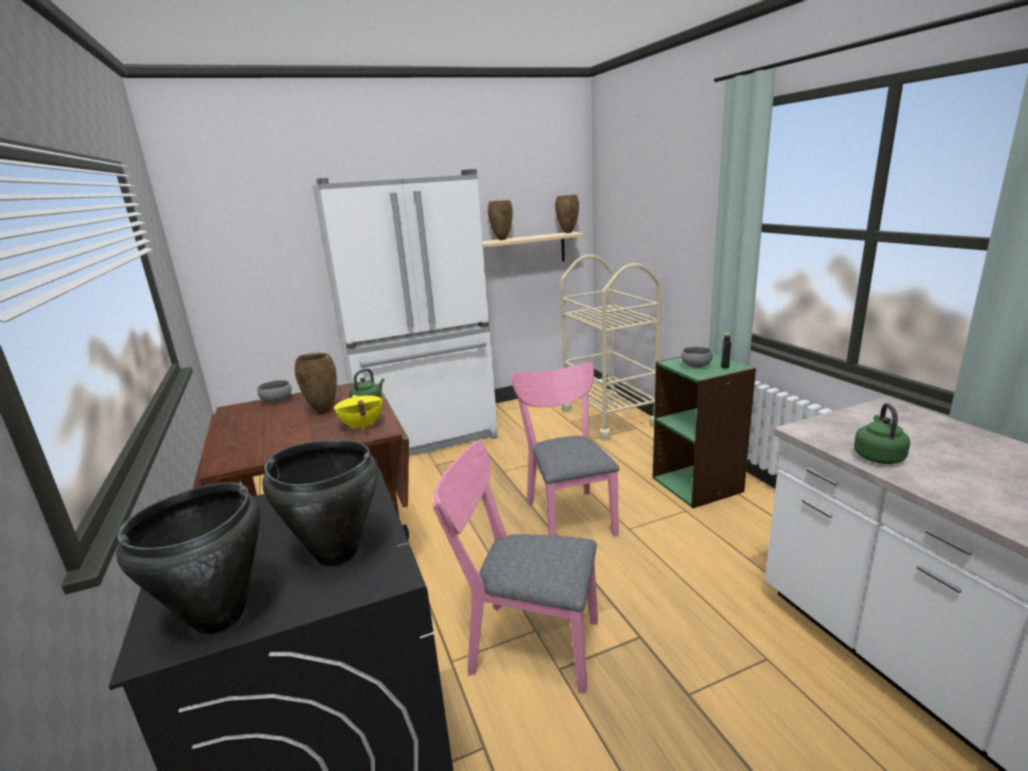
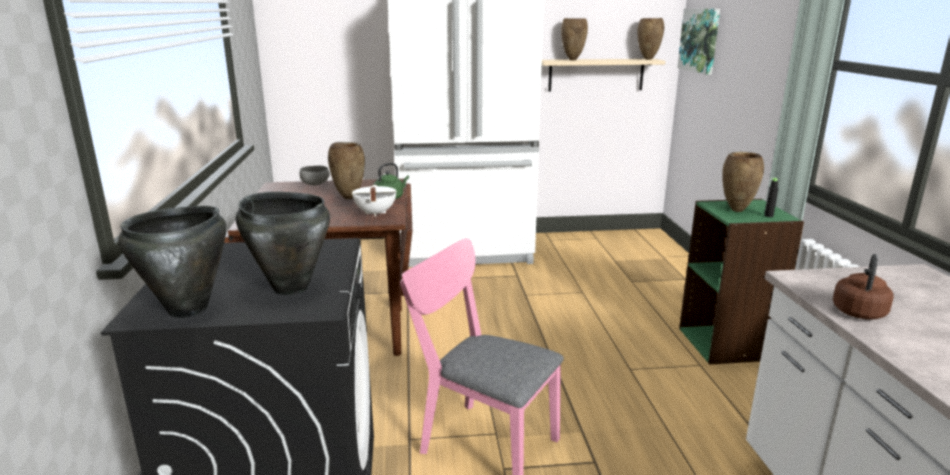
camera: 15 degrees right, 0 degrees up
(361, 426) = (374, 213): yellow cooking pot -> white cooking pot
(568, 513) = (573, 343): pink chair -> none
(609, 417) = (660, 264): beige cart -> none
(613, 212) = (700, 40): none -> picture
(695, 366) = (736, 210): grey bowl -> brown vase
(878, 456) = (859, 311): green kettle -> brown kettle

